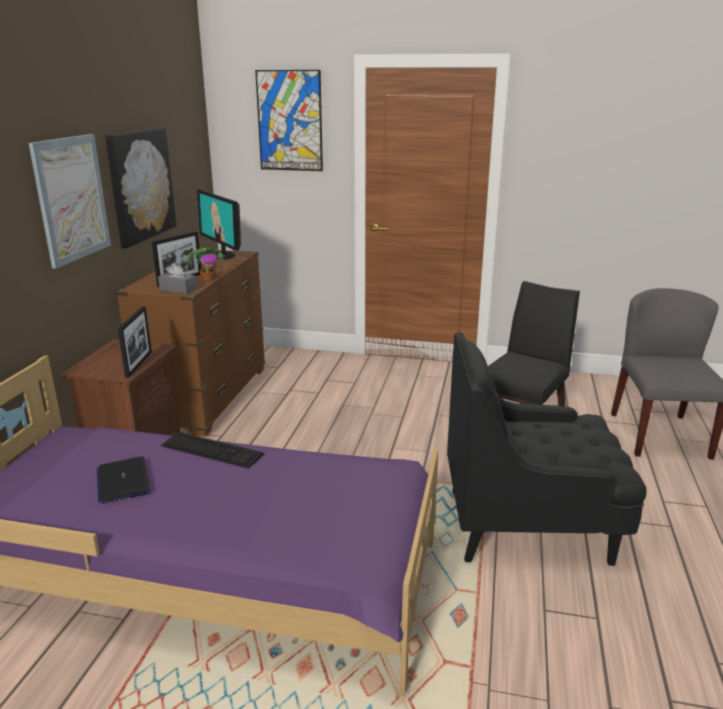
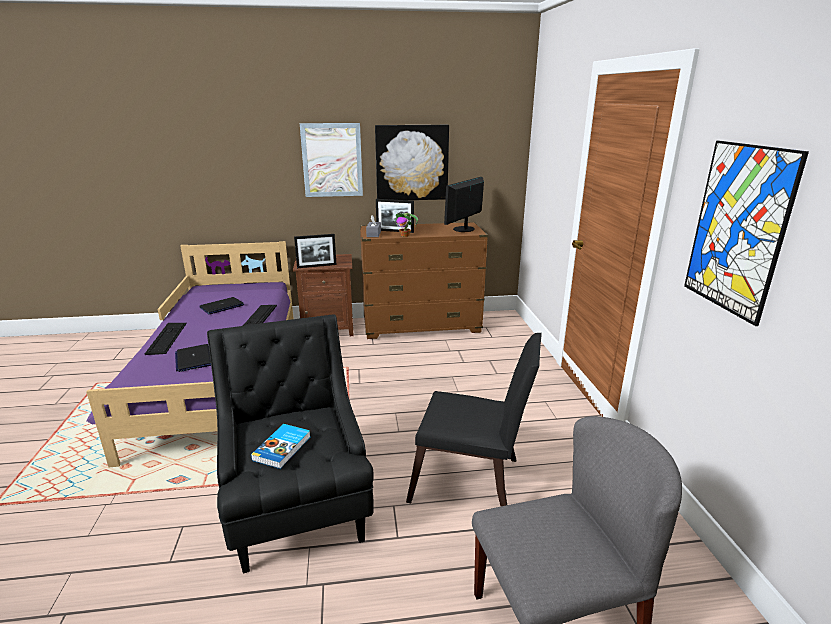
camera: 70 degrees right, 0 degrees up
(214, 535) = (167, 338): none -> keyboard
(290, 121) = (558, 128): picture -> picture (737, 229)
(319, 506) = (193, 359): none -> laptop
(573, 443) = (283, 448): none -> book

